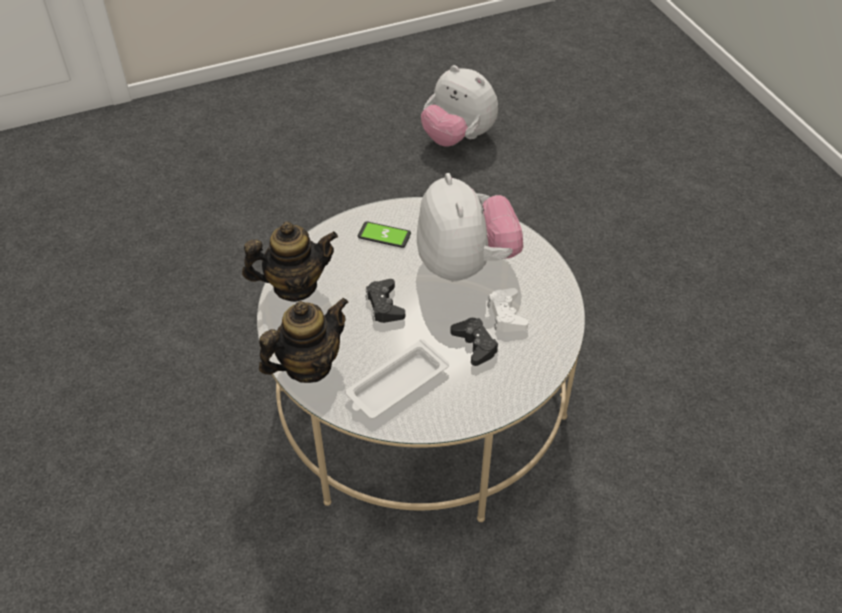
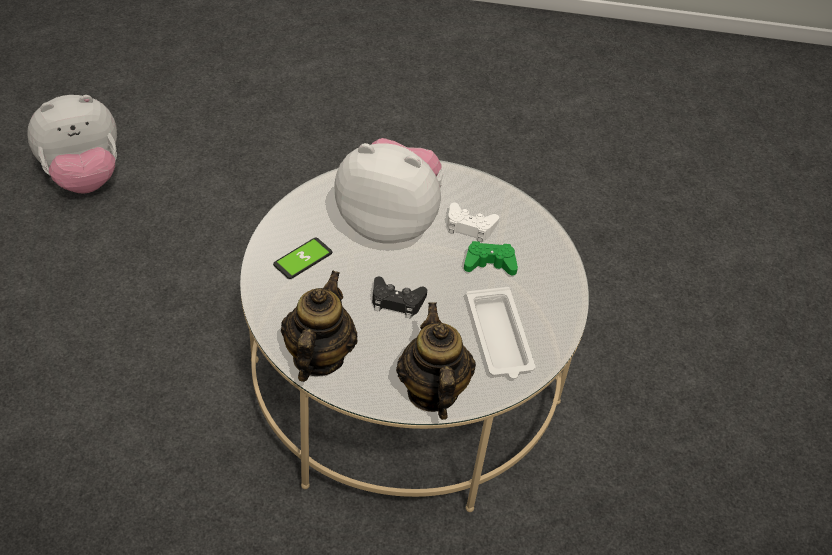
camera: 65 degrees left, 0 degrees up
(475, 345) = (489, 263): black game controller -> green game controller

